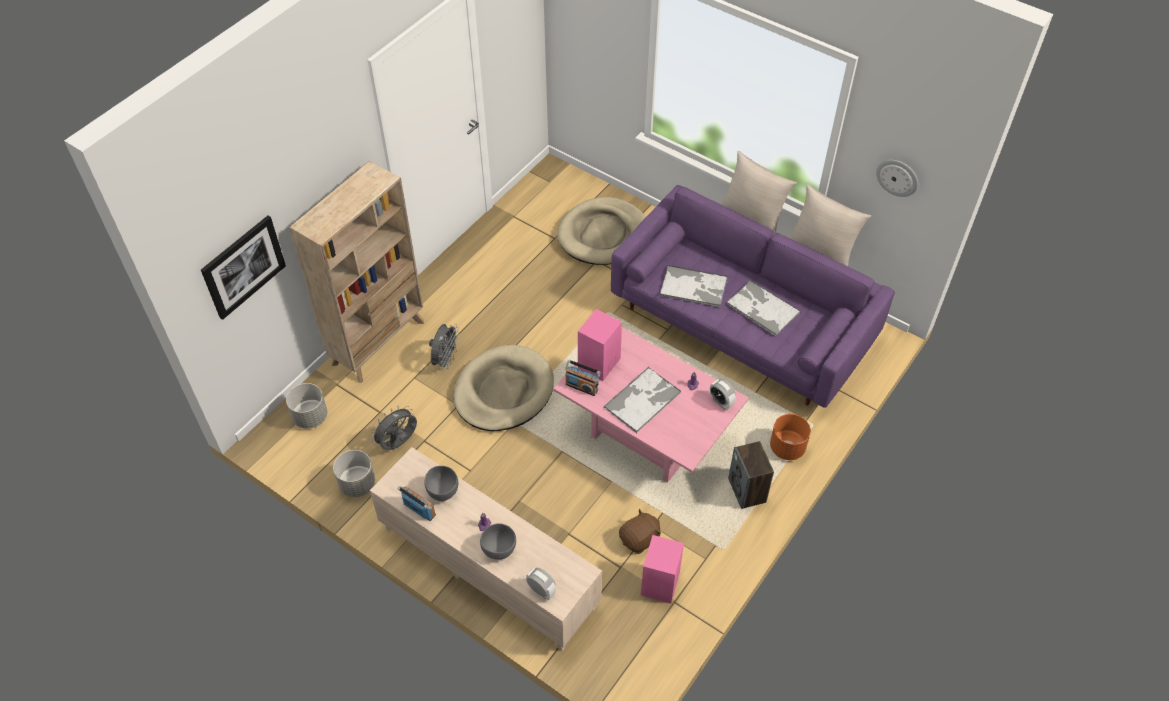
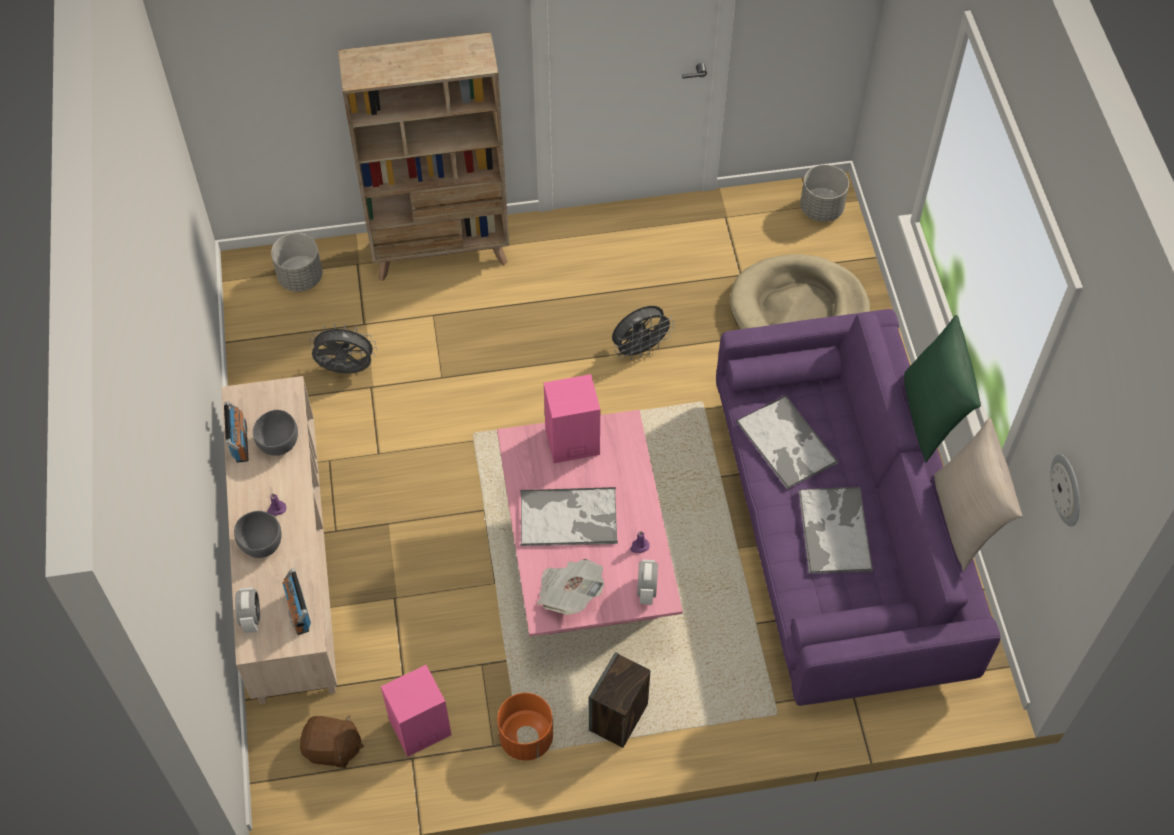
camera: 45 degrees right, 5 degrees up
(243, 266) = (264, 62): picture -> none
(357, 484) = (268, 379): grey planter -> grey planter (821, 209)
(445, 360) = (481, 320): grey fan -> grey fan (640, 349)
(503, 391) = (499, 399): beige dog bed -> none
(582, 387) = (525, 451): radio -> radio (298, 612)
(640, 539) = (453, 666): brown plush toy -> brown plush toy (332, 749)
(687, 434) = (569, 593): none -> newspaper
(752, 218) = (931, 415): beige pillow -> green pillow
(787, 447) = (717, 712): orange planter -> orange planter (526, 738)

